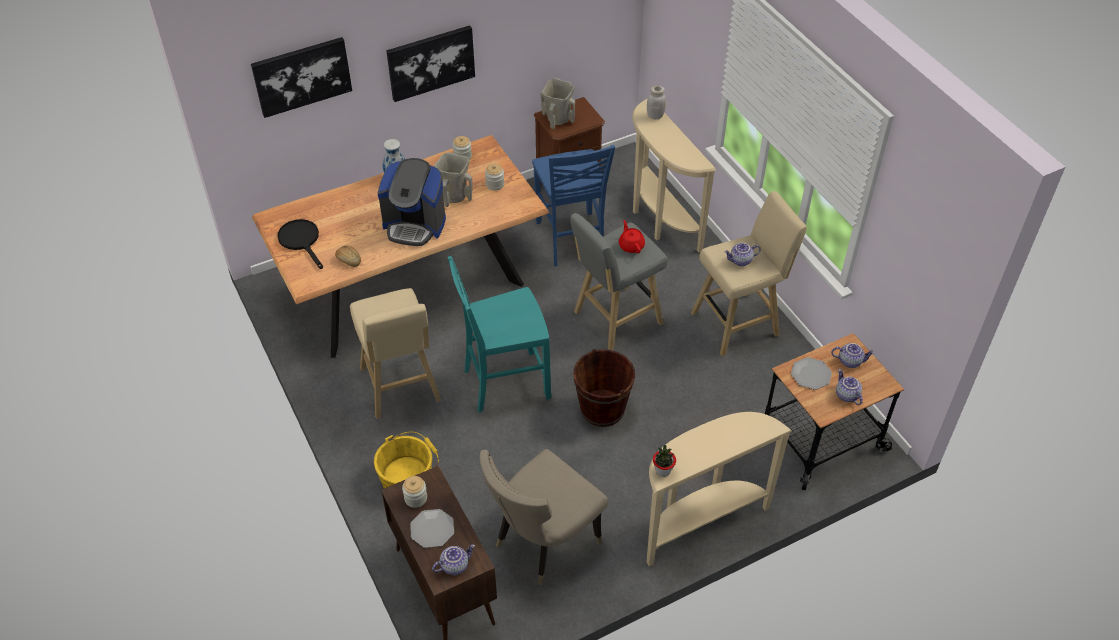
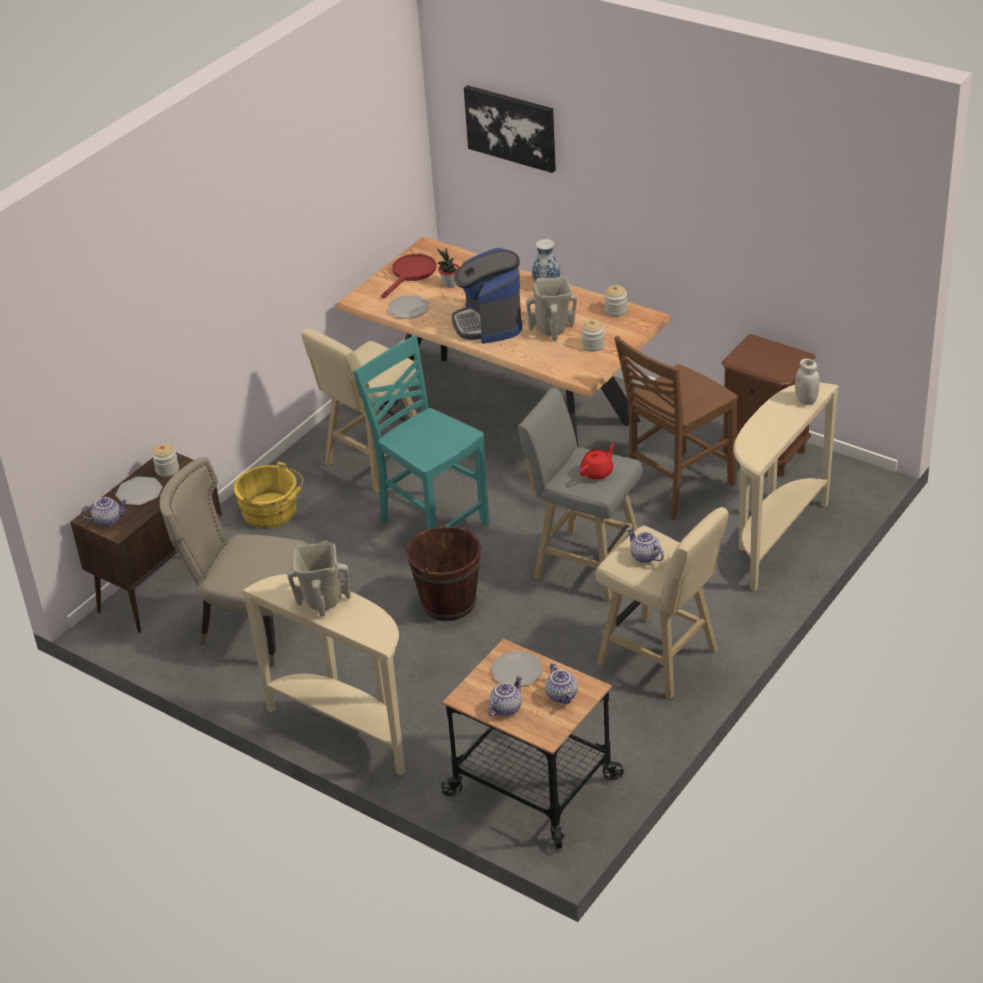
camera: 65 degrees right, 10 degrees down
(301, 241) = (411, 274): black frying pan -> red frying pan
(349, 260) = (408, 308): bread -> plate
(430, 62) = (640, 193): picture -> none
(454, 565) = (108, 520): teapot -> teapot turned 45 degrees counterclockwise
(558, 119) = (754, 352): beige vase -> beige vase (321, 601)
(570, 240) = (677, 487): blue chair -> brown chair
(663, 471) = (270, 585): potted plant -> potted plant (450, 284)

